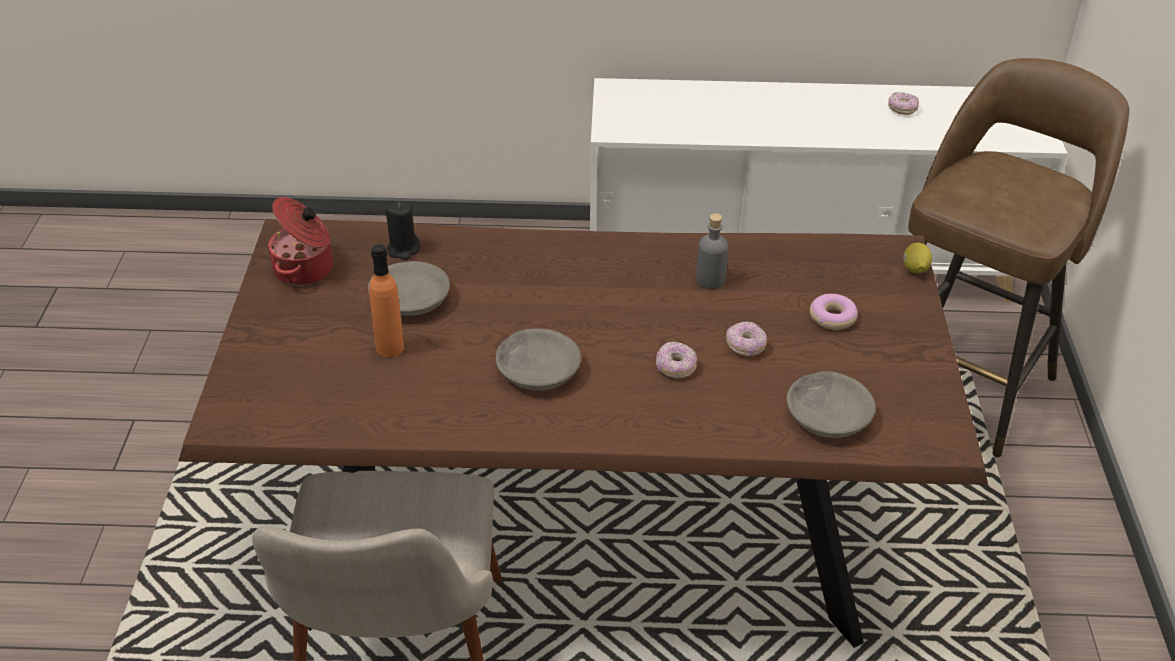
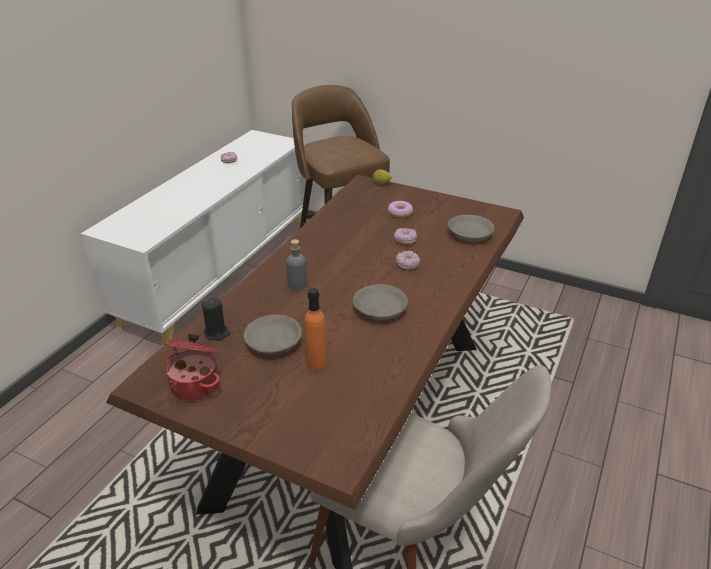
camera: 65 degrees left, 5 degrees down
(710, 280) = (344, 235): grey bottle -> grey bottle (297, 284)

